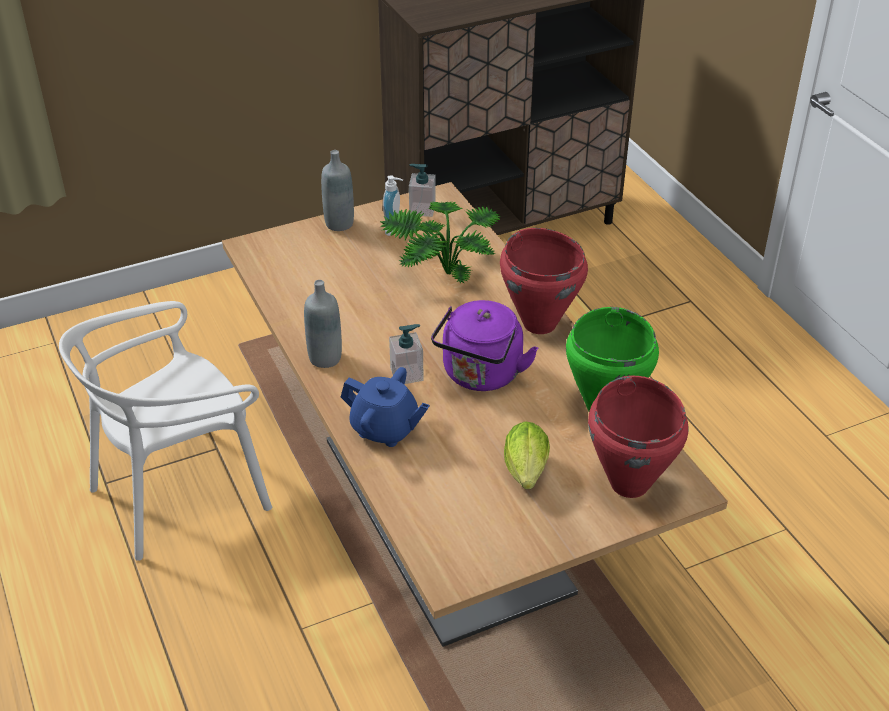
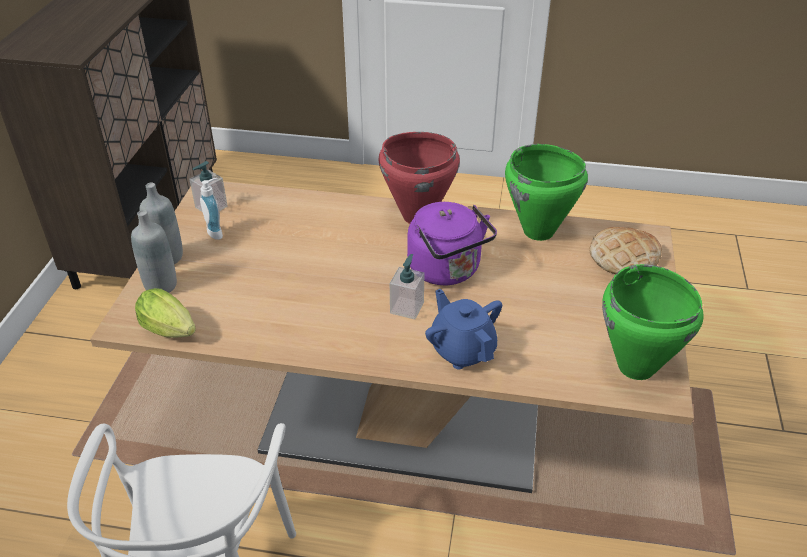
camera: 55 degrees left, 0 degrees up
(325, 358) = (337, 345): grey bottle -> grey bottle (161, 286)
(385, 429) = (462, 350): blue teapot -> blue teapot turned 90 degrees counterclockwise
(440, 274) = (303, 235): potted plant -> none
(466, 548) = (635, 367): none -> green cooking pot
(526, 474) = (577, 299): lettuce -> lettuce (172, 331)
(630, 483) = (623, 257): red cooking pot -> bread

